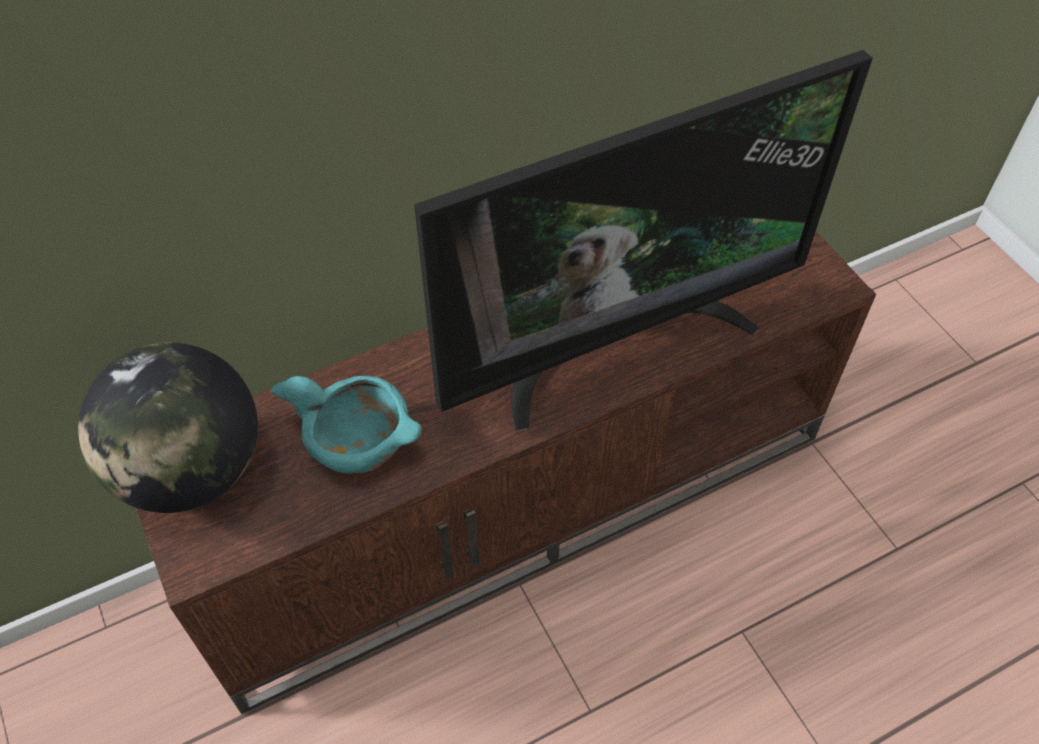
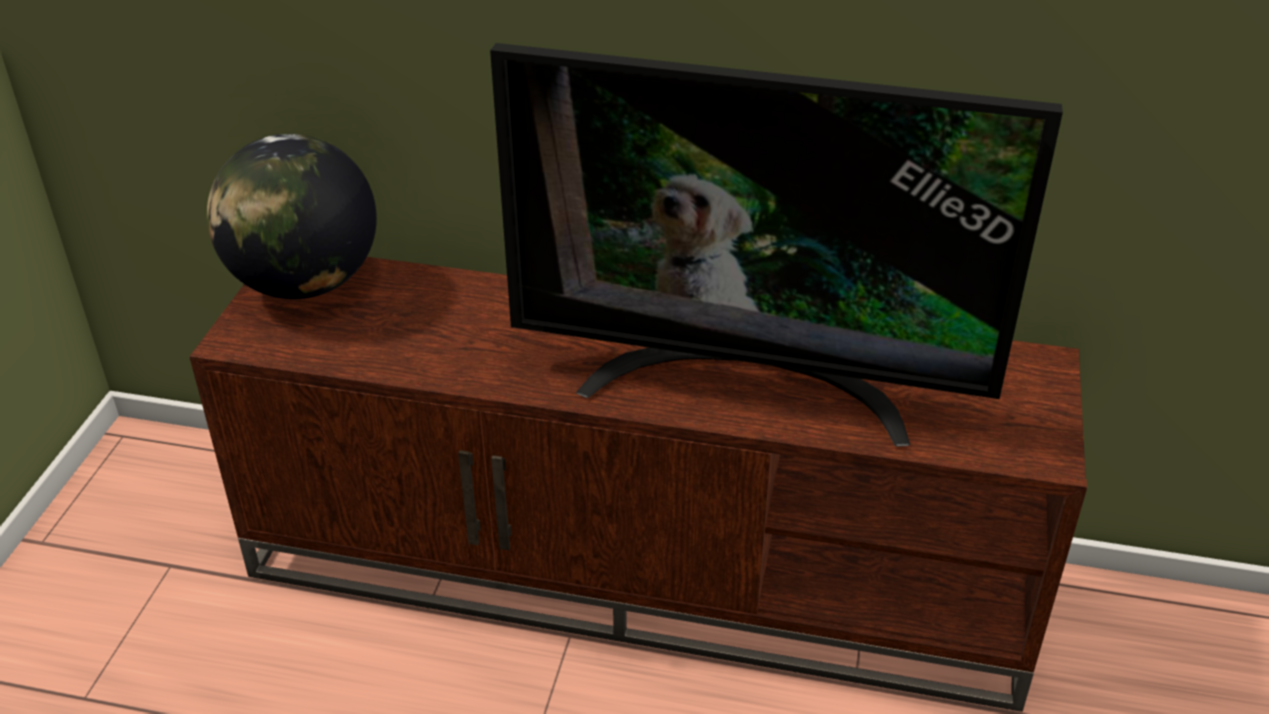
camera: 40 degrees right, 15 degrees down
(358, 440) = (444, 331): turquoise bowl -> none

